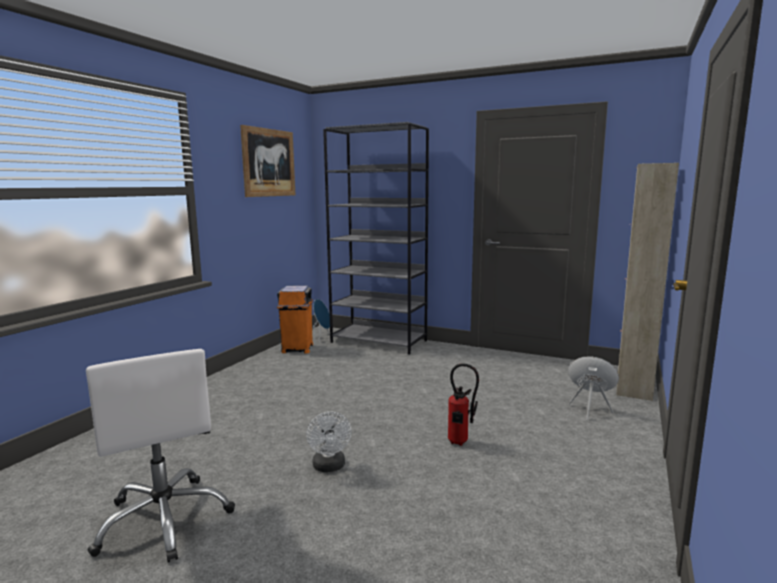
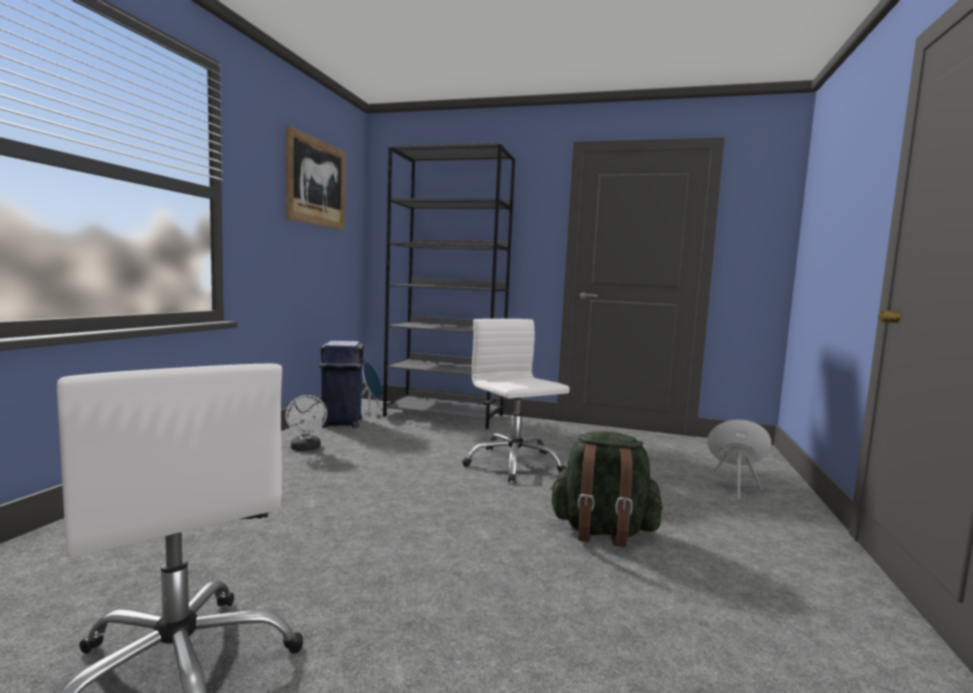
camera: 10 degrees left, 5 degrees down
(297, 349) = (341, 423): orange trash can -> blue trash can
(329, 467) = (435, 571): white fan -> white fan (306, 448)
(417, 386) = (513, 464): none -> white office chair
(460, 443) = (602, 531): fire extinguisher -> green backpack
(633, 385) = (762, 460): beige cabinet -> none

